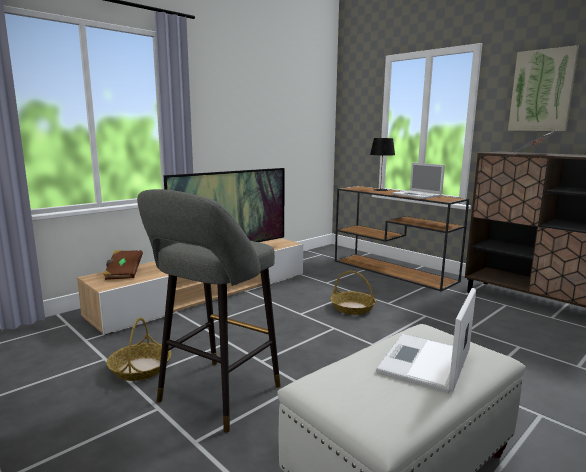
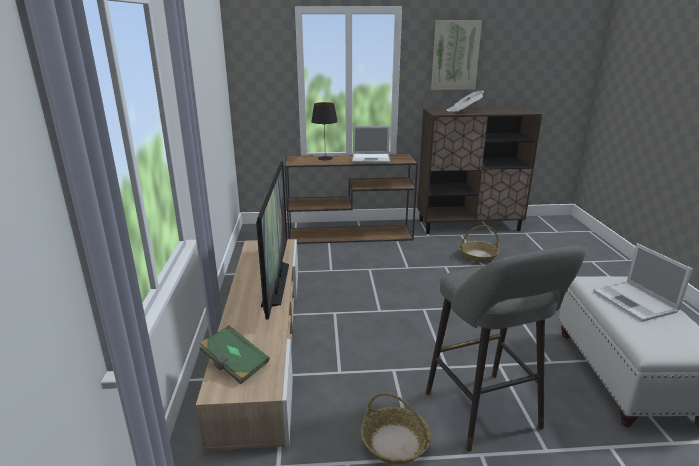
camera: 50 degrees left, 10 degrees up
(123, 273) = (234, 364): brown book -> green book
(352, 308) = (398, 284): basket -> basket (478, 255)

